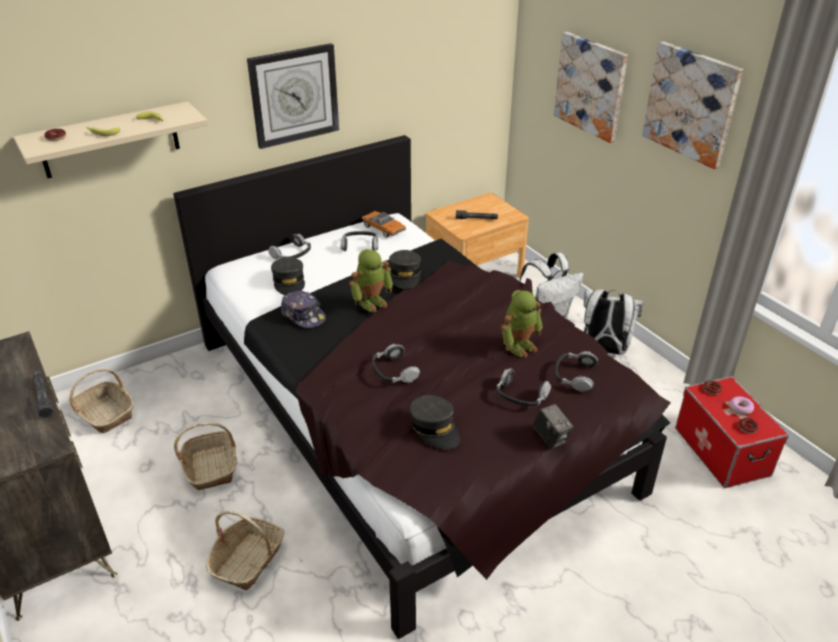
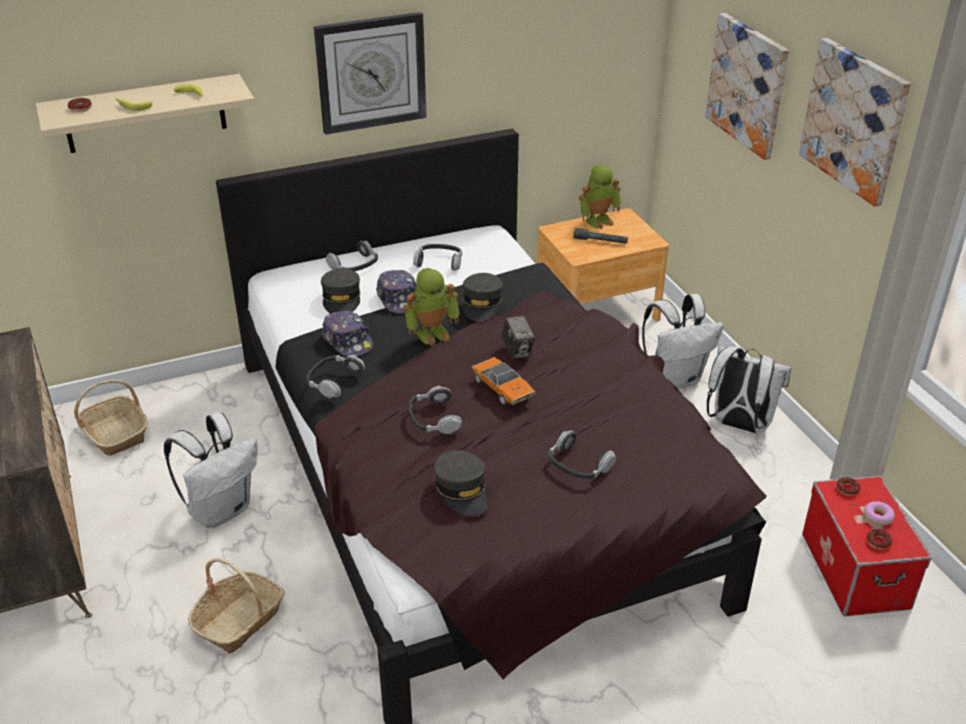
camera: 10 degrees right, 0 degrees up
(43, 398) = (27, 403): grey flashlight -> none
(211, 467) = (221, 510): basket -> white backpack
(336, 277) = (399, 299): none -> cap
(384, 229) = (474, 244): toy car -> toy car (503, 388)
(519, 345) = (595, 405): toy robot -> toy robot (598, 220)
(551, 438) = (599, 520): camera -> camera (517, 351)
(574, 375) = (652, 449): headphones -> headphones (333, 380)

